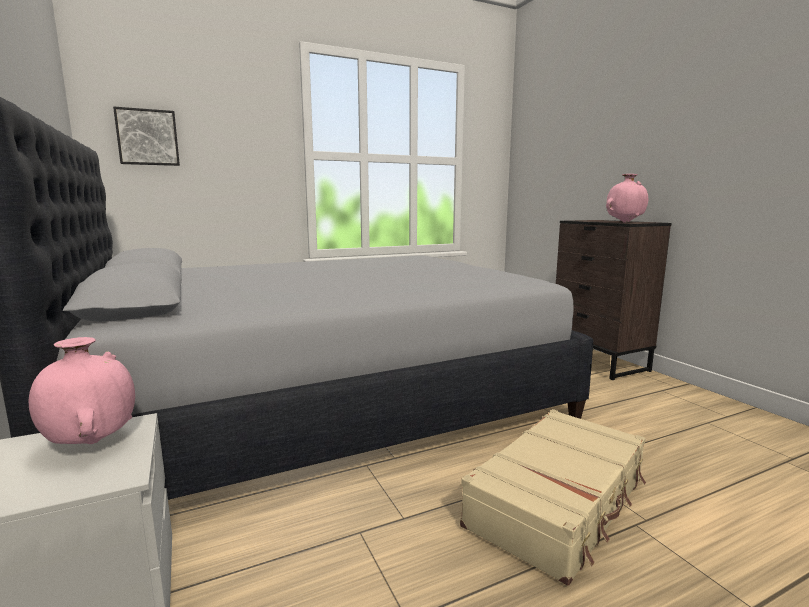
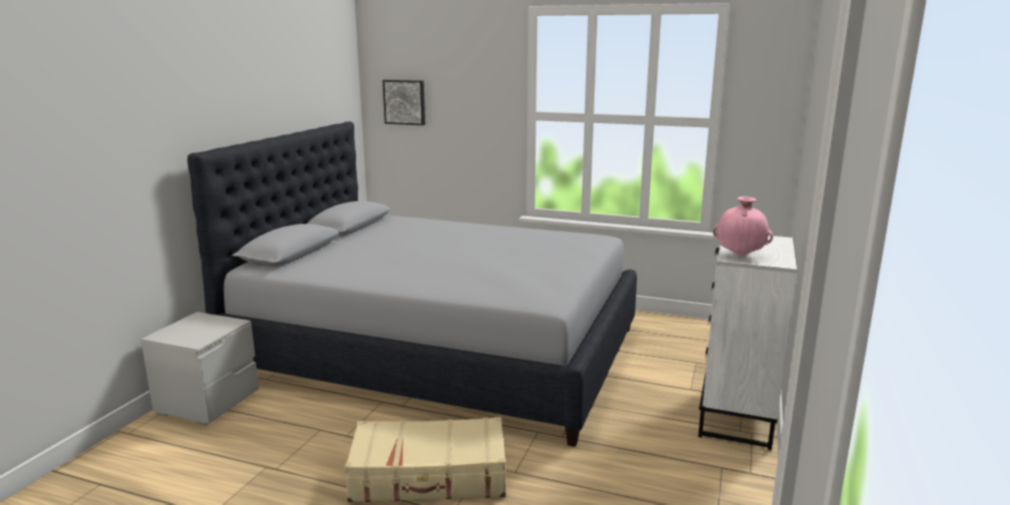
camera: 45 degrees right, 5 degrees up
(91, 443) = (212, 325): pink vase -> none
(599, 362) = (736, 417): brown dresser -> white dresser

